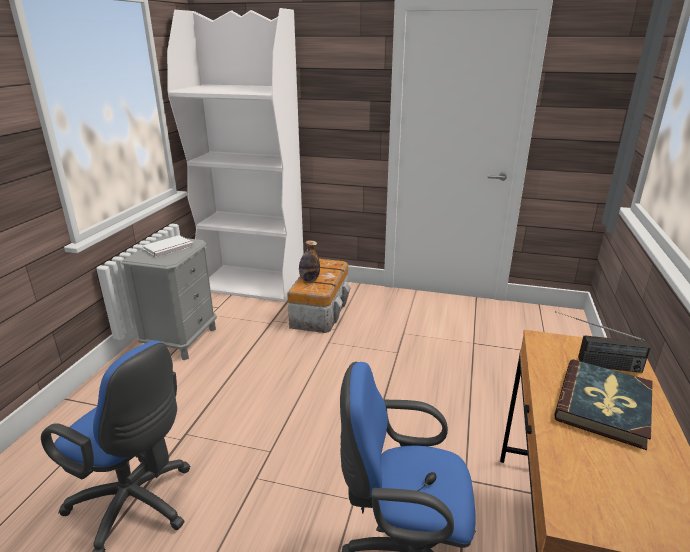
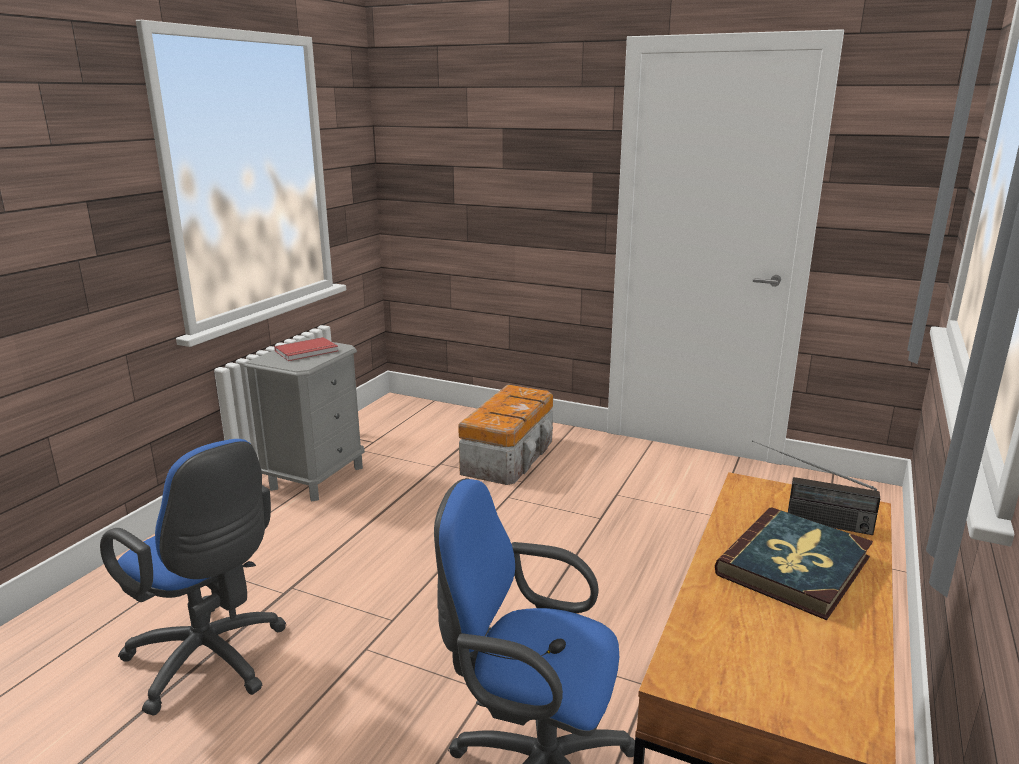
camera: 10 degrees right, 5 degrees down
(169, 248) = (307, 352): white book -> red book
(253, 284) = (427, 416): white bookcase -> none
(309, 280) = (492, 410): bottle -> none

